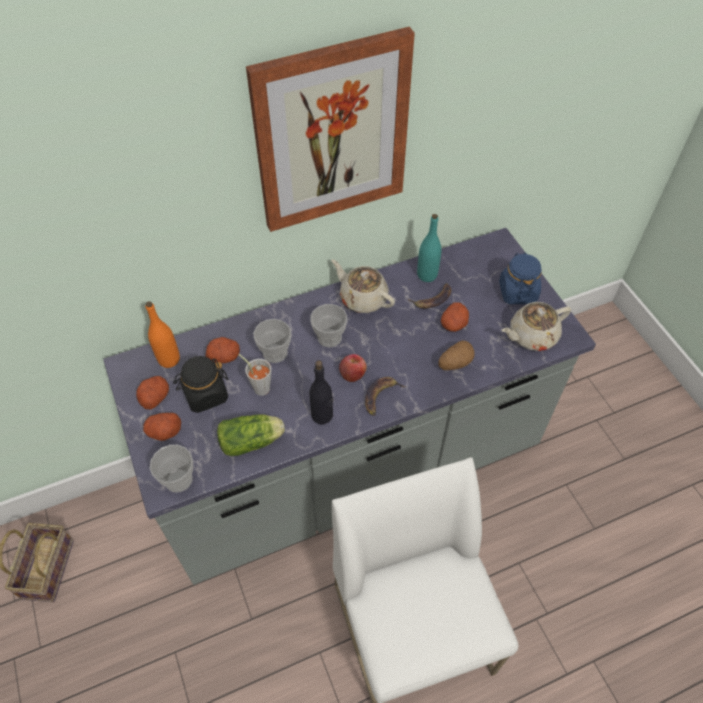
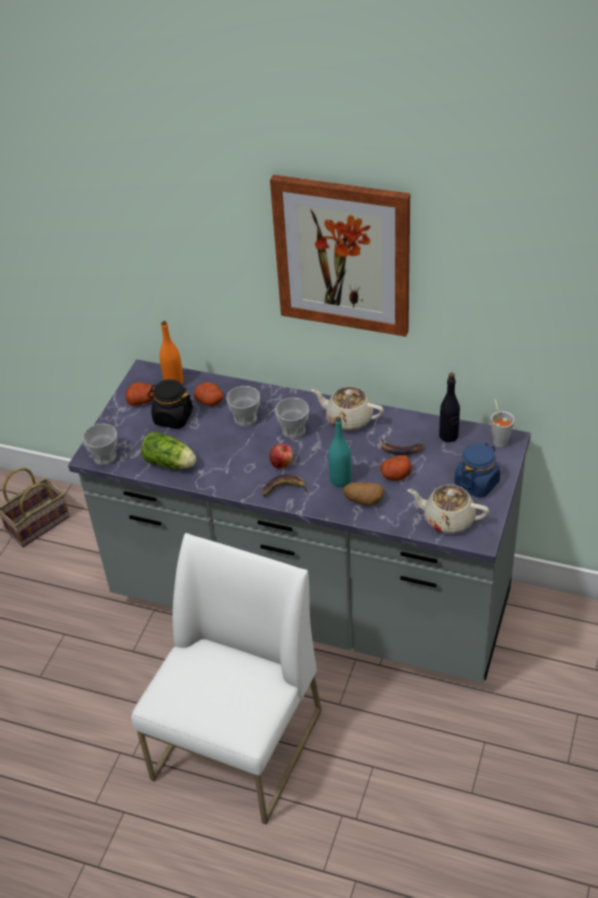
camera: 45 degrees right, 10 degrees down
(164, 432) = (125, 424): potato -> none
(259, 386) = (211, 433): grey cup -> grey cup (499, 440)
(322, 415) = (231, 476): black bottle -> black bottle (448, 436)
(362, 298) = (348, 418): beige teapot -> beige teapot turned 60 degrees counterclockwise
(427, 275) = (417, 430): turquoise bottle -> turquoise bottle (340, 480)

